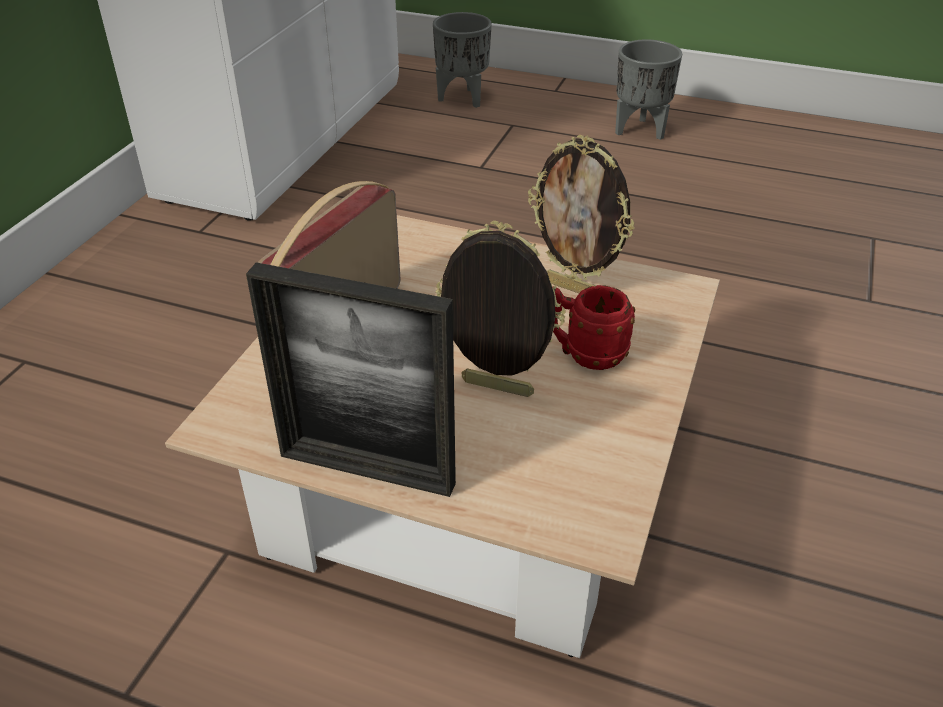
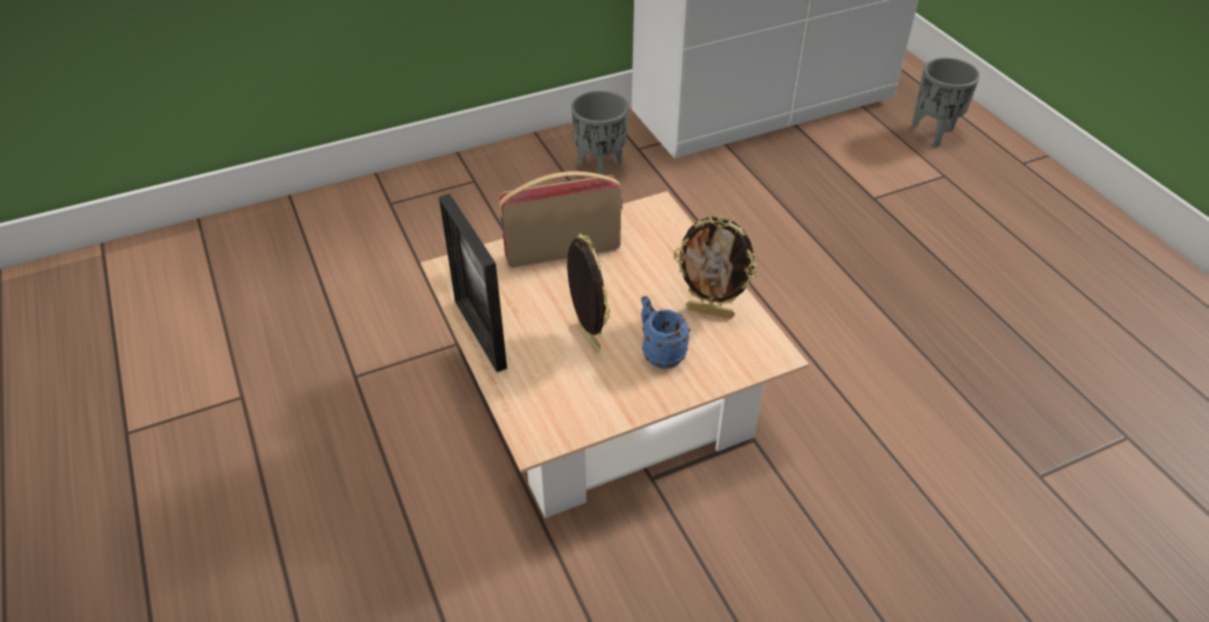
camera: 45 degrees right, 5 degrees up
(574, 288) = (710, 311): picture frame -> picture frame turned 60 degrees counterclockwise
(585, 354) = (659, 352): red mug -> blue mug
(640, 130) = (1049, 234): grey planter -> grey planter (601, 169)

